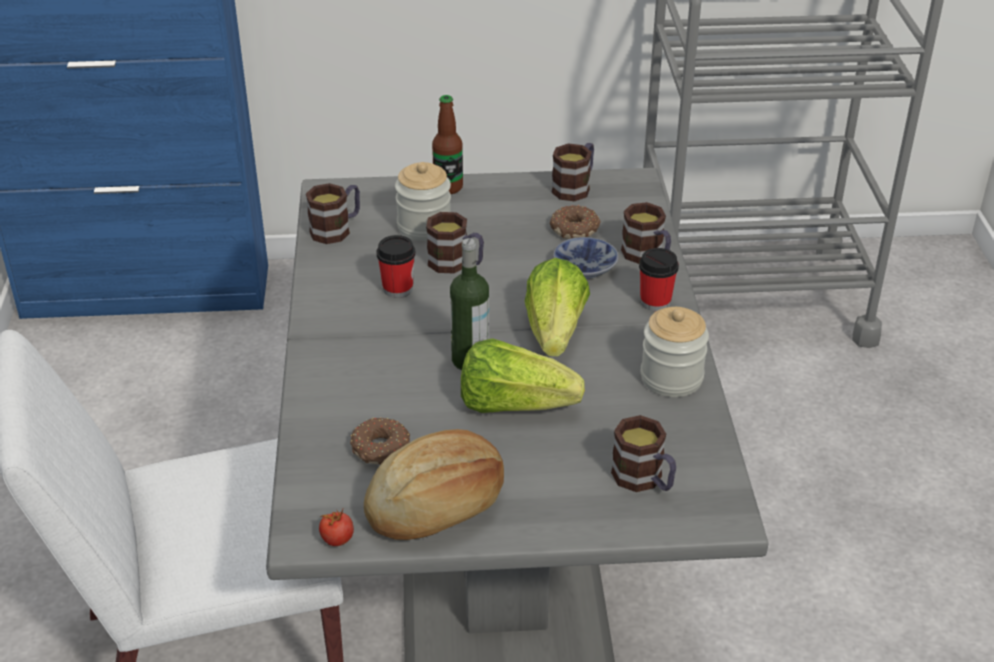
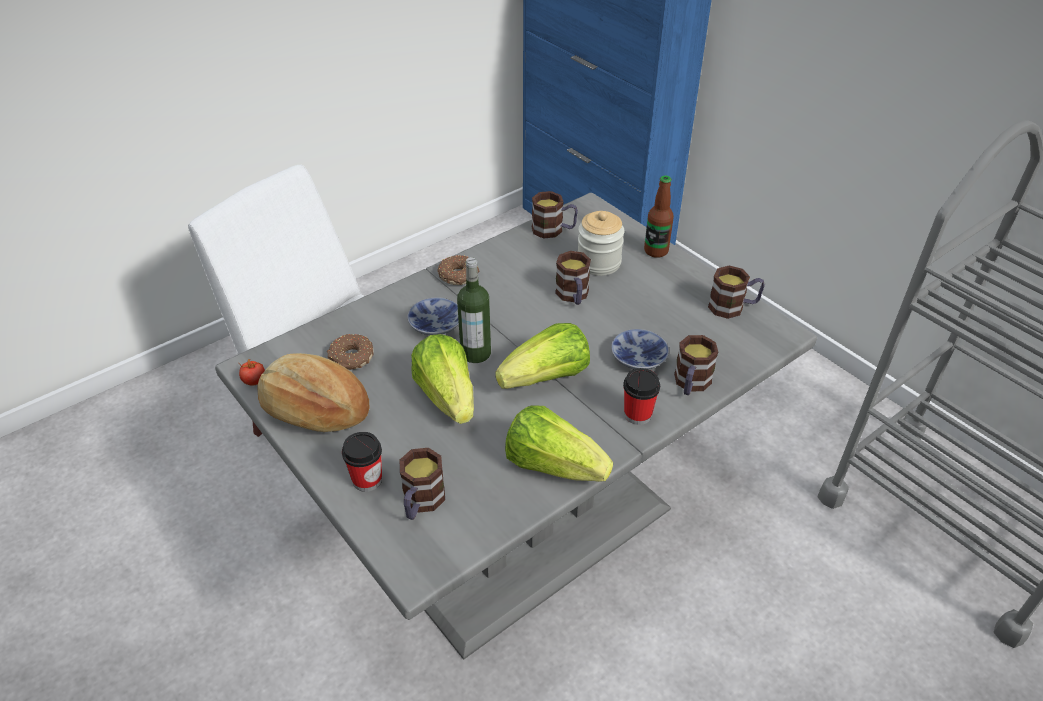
camera: 55 degrees right, 5 degrees up
(398, 289) = (518, 285): cup -> cup (367, 480)
(399, 369) = (437, 326): none -> bowl
(575, 229) = (680, 331): donut -> donut (459, 276)
(671, 378) = (553, 465): jar -> lettuce

